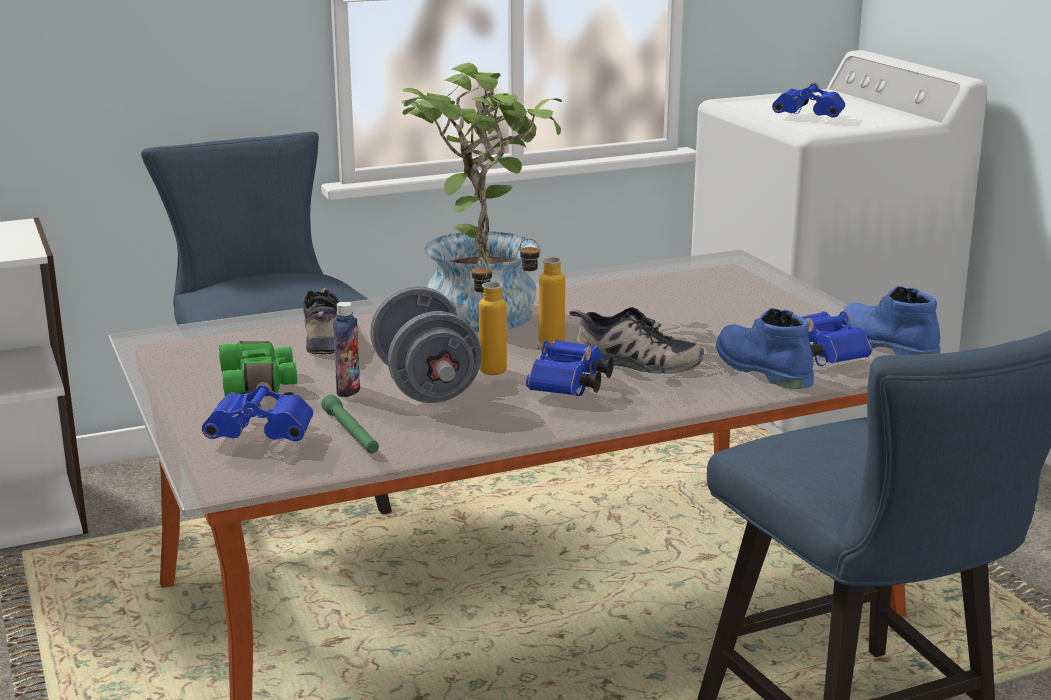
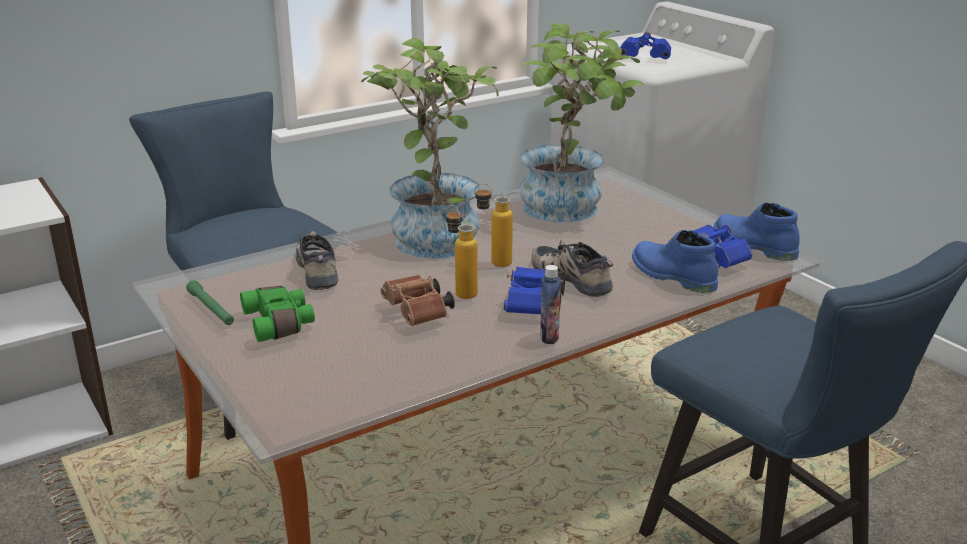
camera: 10 degrees left, 5 degrees up
(264, 435) = (303, 375): blue binoculars -> none
(348, 390) = (357, 324): bottle -> bottle (549, 337)
(351, 433) = (375, 366): green flashlight -> green flashlight (211, 309)
(426, 386) = (418, 313): grey dumbbell -> brown binoculars
(634, 362) = (573, 277): shoe -> shoe turned 135 degrees counterclockwise
(668, 291) = (572, 209): none -> potted plant

